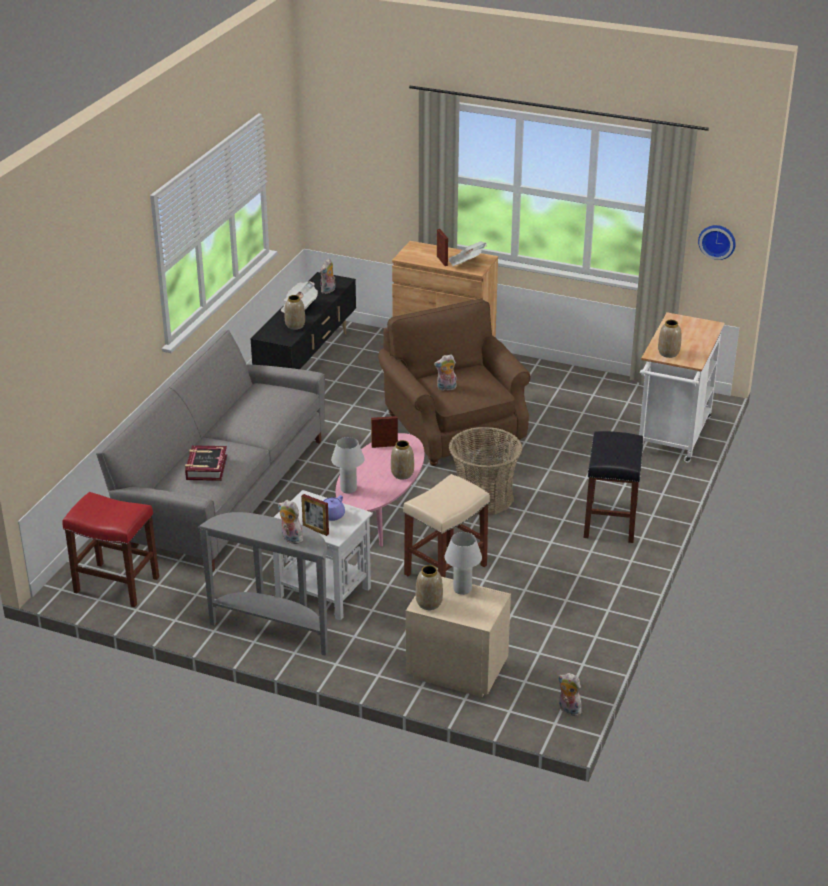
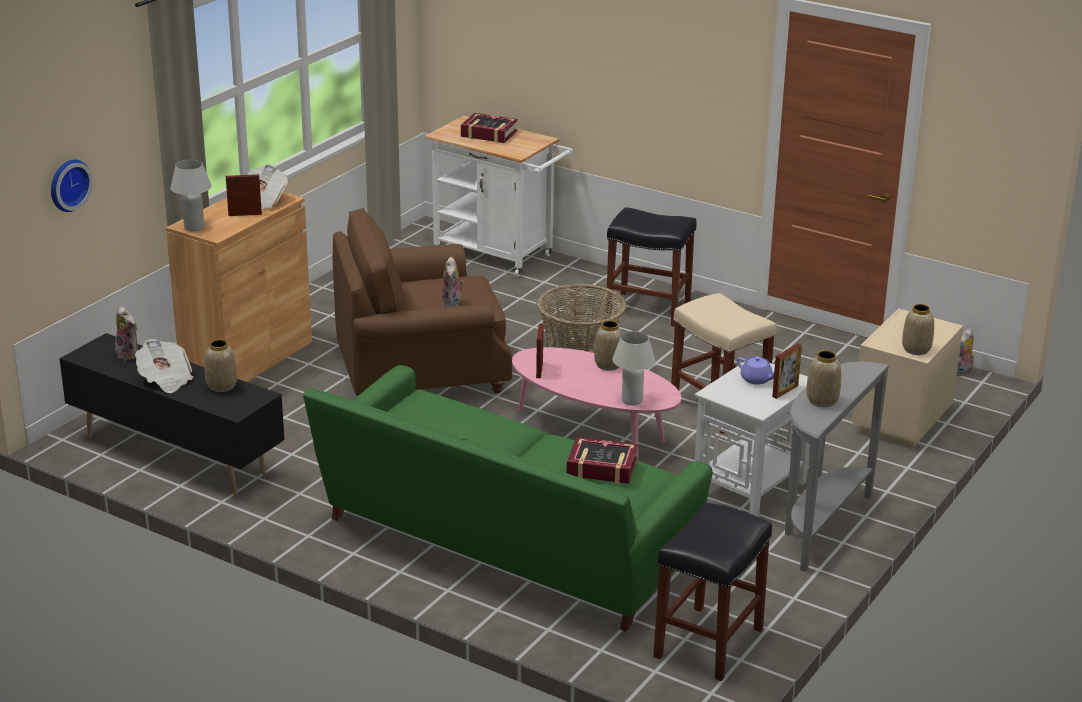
camera: 80 degrees left, 5 degrees down
(115, 585) = (708, 644): red stool -> black stool
(223, 491) = (503, 545): grey sofa -> green sofa
(290, 538) = (852, 380): plush toy -> none
(462, 589) = (891, 330): white table lamp -> white table lamp (194, 227)
(668, 353) = (518, 147): vase -> vase (822, 400)
(689, 337) = (489, 134): none -> book
(717, 241) = (402, 43): wall clock -> wall clock (67, 184)

